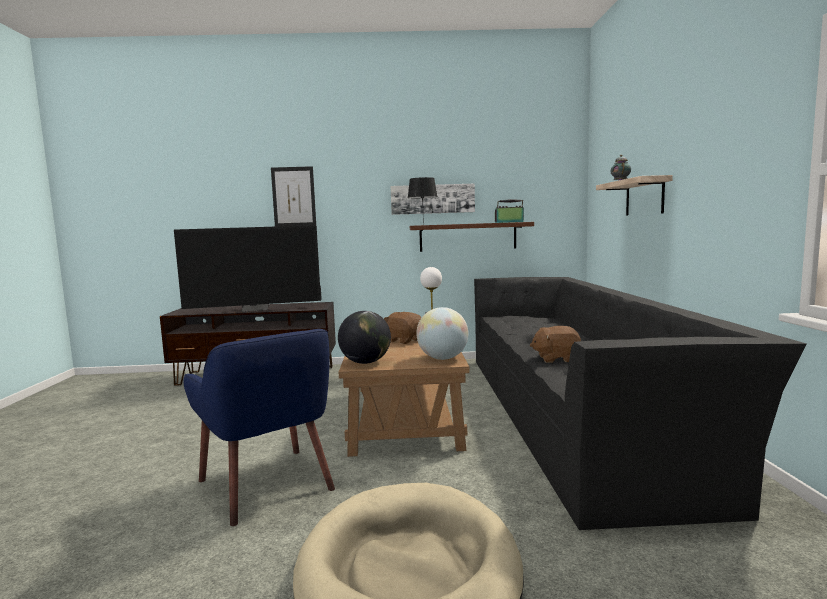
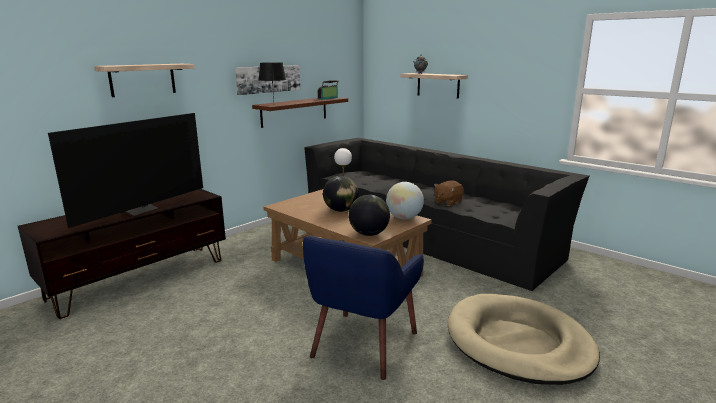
camera: 45 degrees left, 10 degrees up
(268, 485) = (363, 344): blue armchair -> blue armchair turned 105 degrees clockwise
(293, 197) = (142, 79): picture -> shelf
(404, 340) = (341, 210): brown plush toy -> globe

